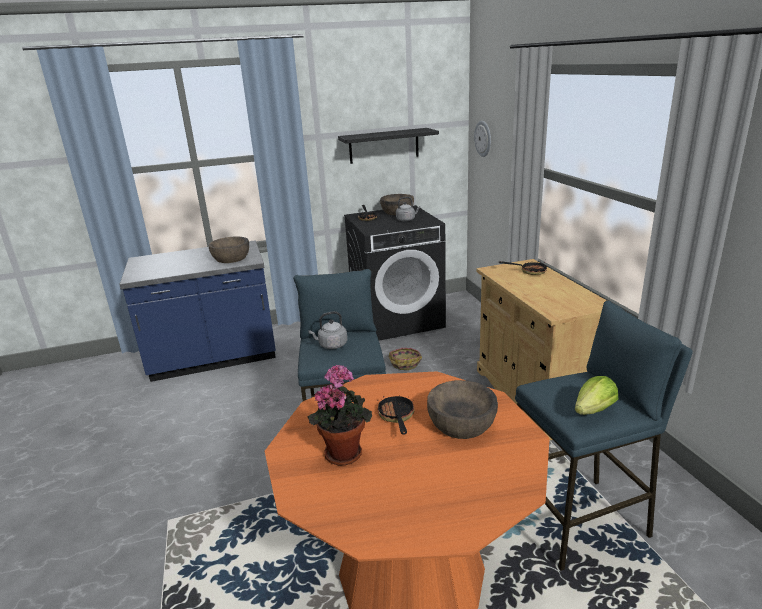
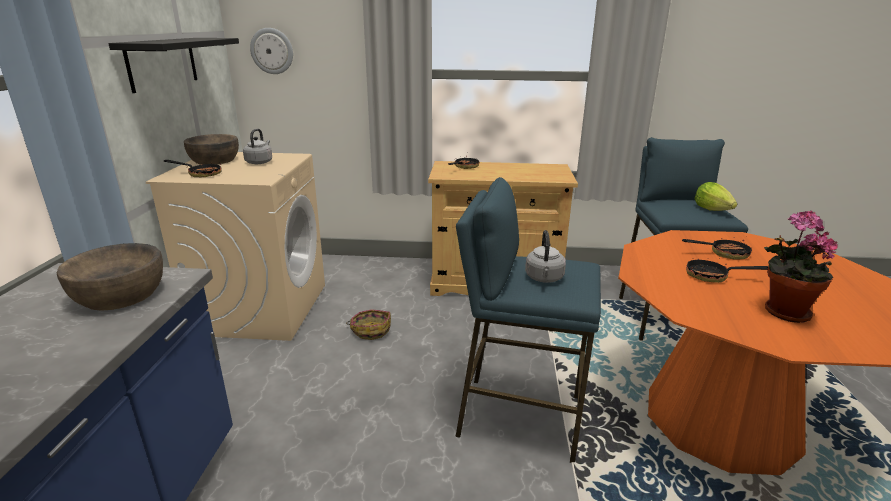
camera: 70 degrees left, 0 degrees up
(397, 319) = (261, 308): black washing machine -> beige washing machine
(461, 423) = (723, 253): brown bowl -> frying pan

